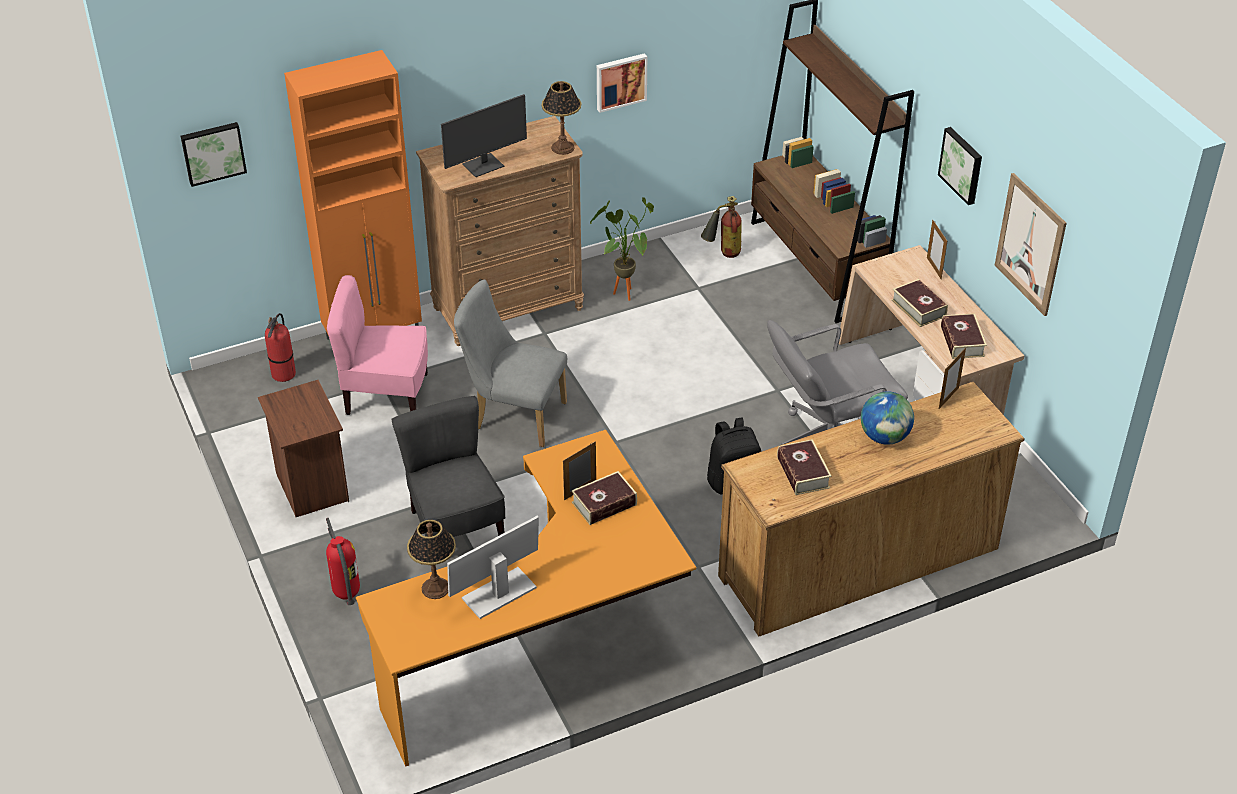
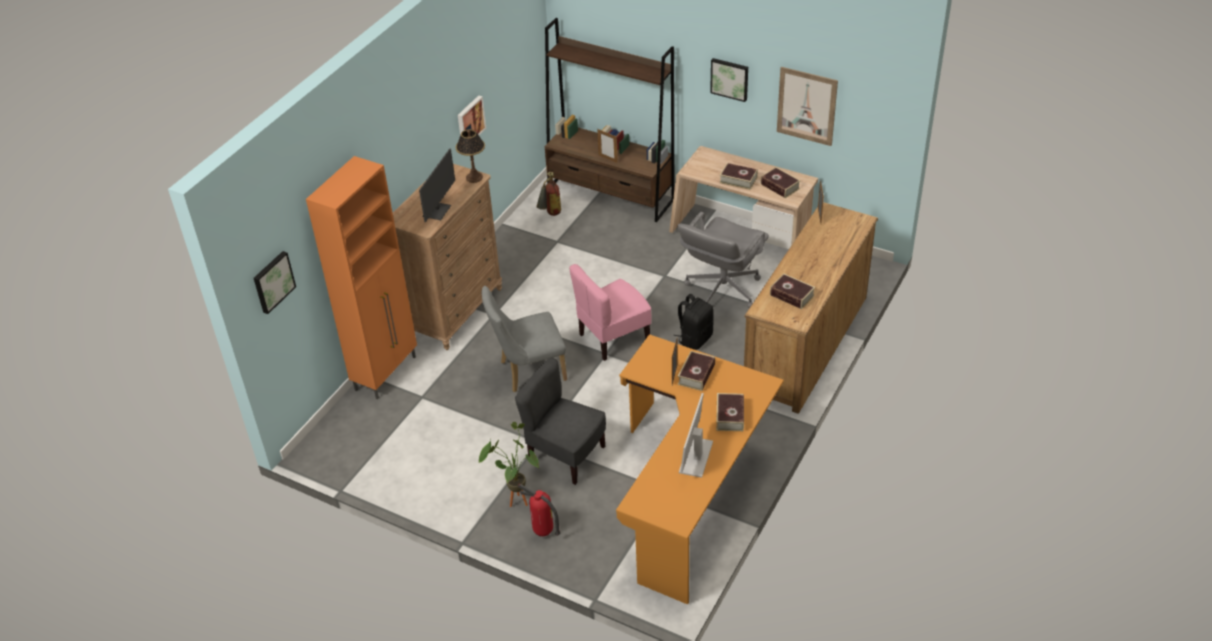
camera: 35 degrees left, 0 degrees up
(284, 374) = (351, 427): fire extinguisher -> none
(310, 487) = (448, 484): brown nightstand -> none
(386, 395) = (435, 403): pink chair -> pink chair (613, 338)
(436, 588) = (657, 476): table lamp -> none
(587, 571) = (730, 416): none -> book
(623, 291) = (514, 265): potted plant -> potted plant (515, 499)
(884, 437) = (811, 254): globe -> none
(934, 268) = (722, 154): picture frame -> picture frame (608, 159)

